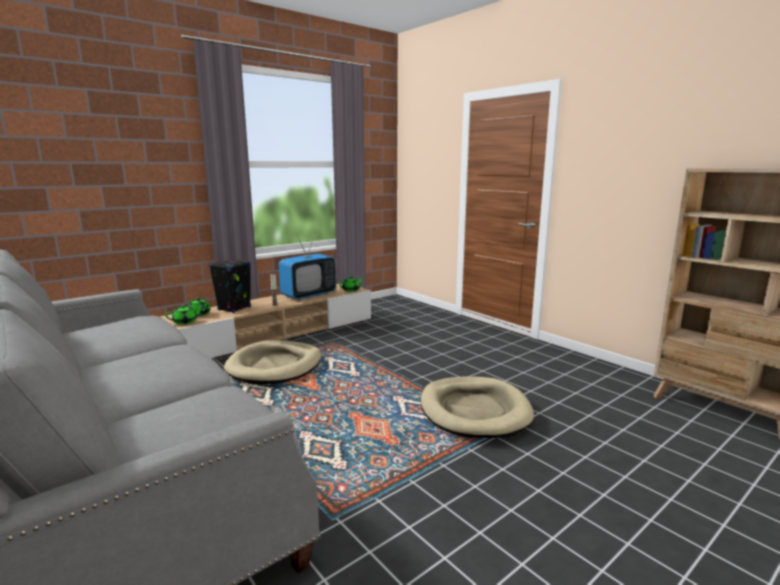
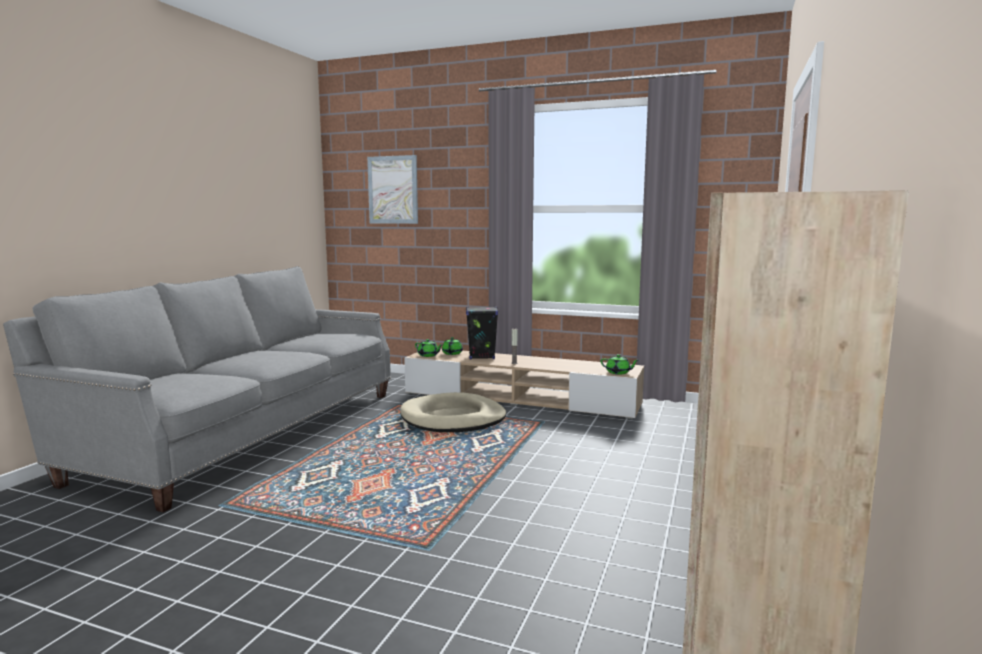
camera: 60 degrees right, 5 degrees down
(61, 139) = (393, 190): none -> picture
(308, 295) = (566, 365): television -> none
(474, 411) = (457, 525): beige dog bed -> none

